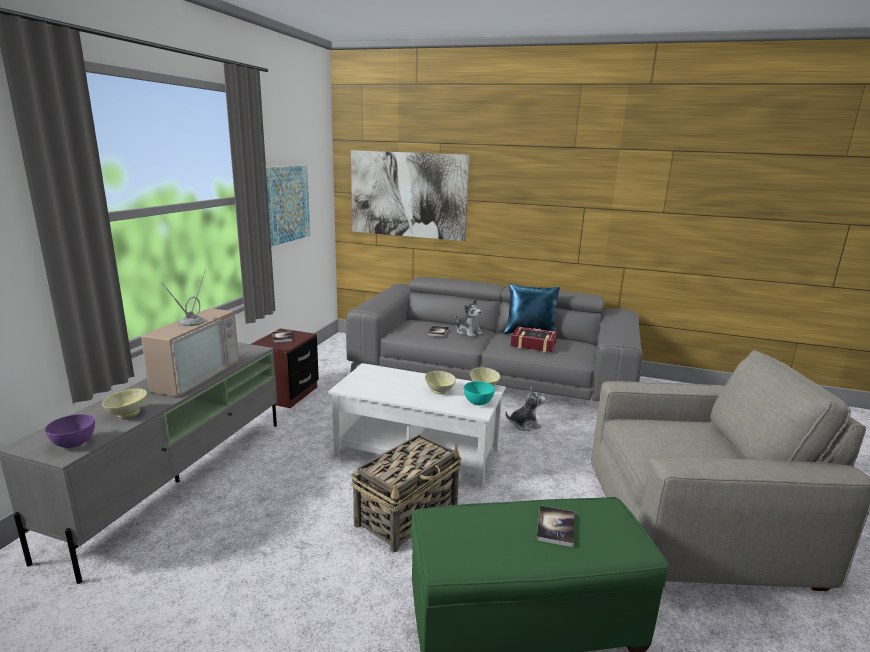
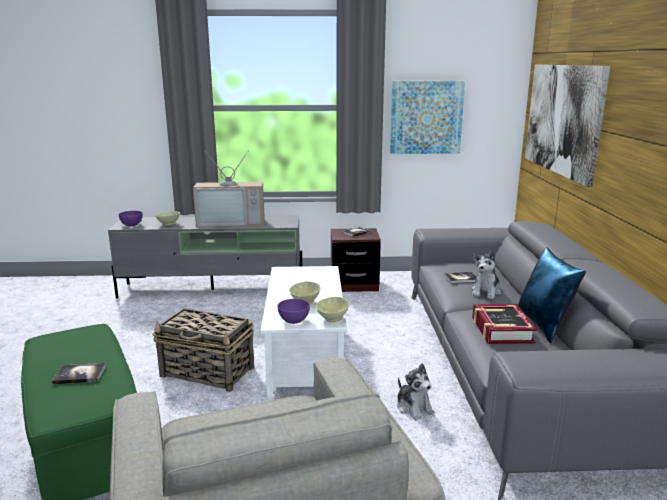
camera: 70 degrees right, 0 degrees up
(478, 402) = (294, 320): turquoise bowl -> purple bowl

